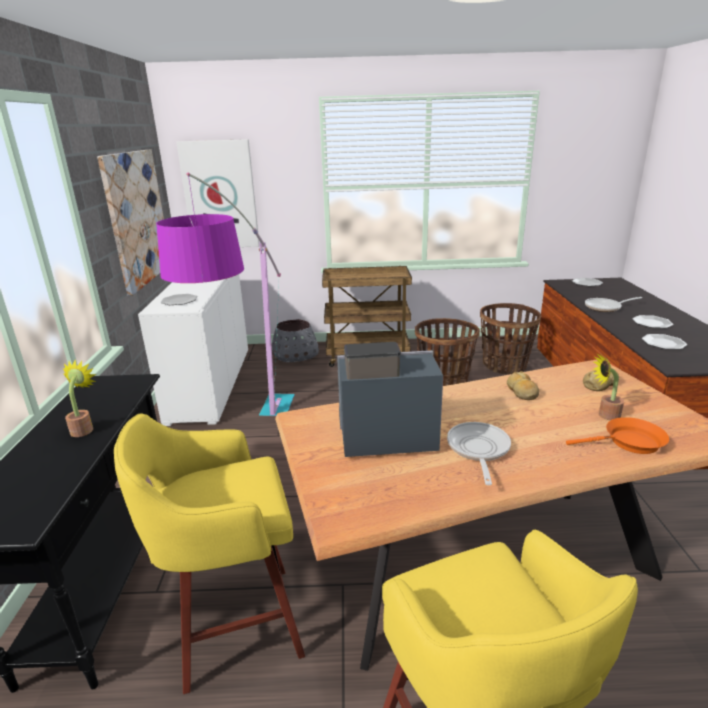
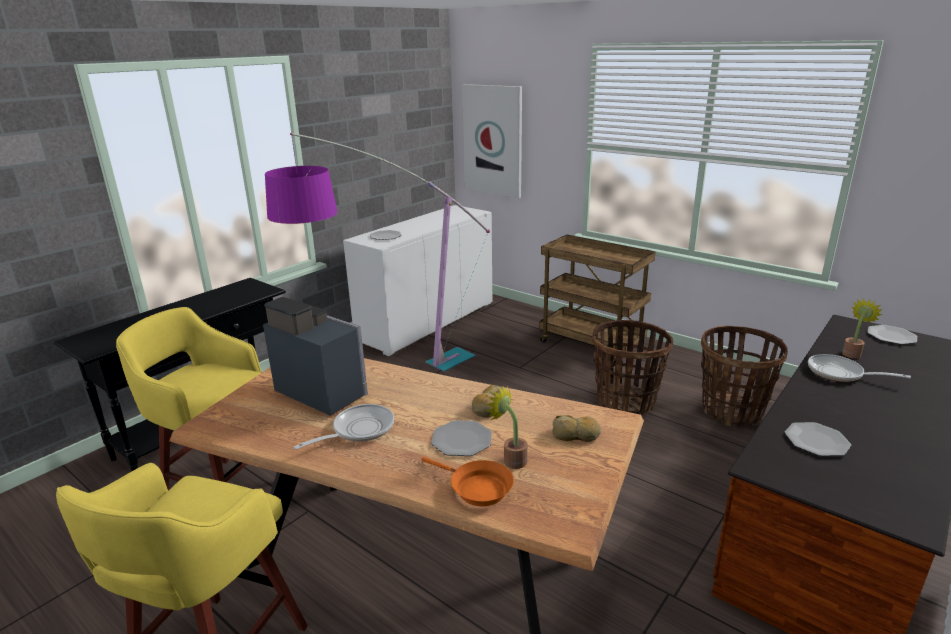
camera: 40 degrees right, 0 degrees up
(84, 428) = (194, 310): potted plant -> potted plant (852, 353)
(137, 218) = (390, 155): picture -> none
(295, 355) = (527, 320): grey planter -> none
(652, 323) = (864, 414): plate -> plate (462, 440)

